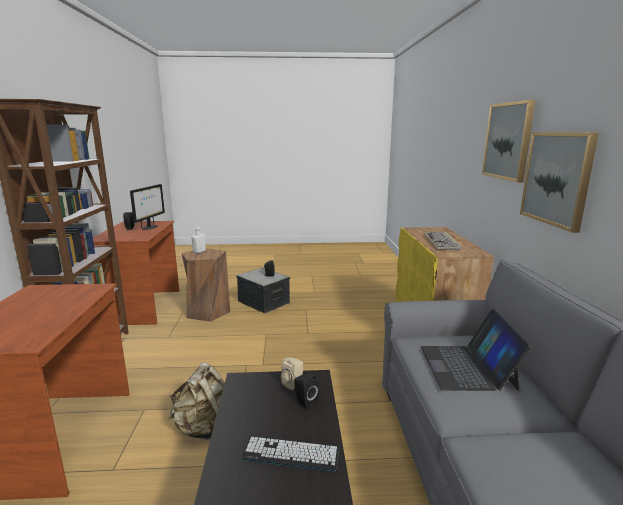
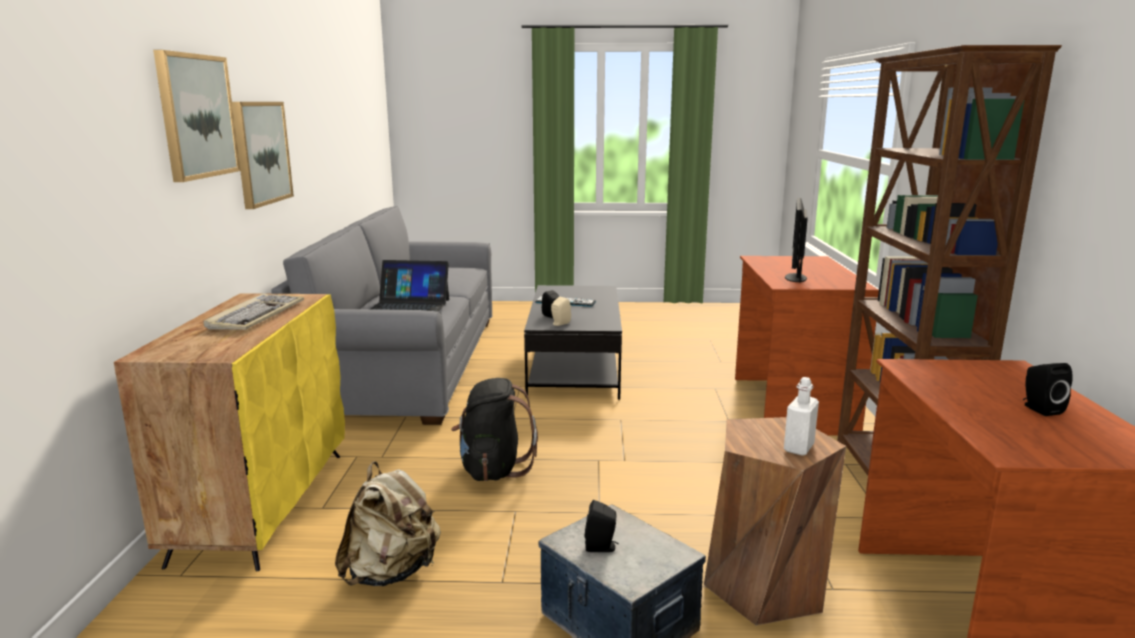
camera: 175 degrees left, 0 degrees up
(150, 227) = (987, 414): monitor -> monitor (795, 277)
(204, 429) = (650, 405): beige backpack -> beige backpack (391, 572)
(328, 354) = (493, 469): none -> black backpack
(467, 367) = (408, 307): laptop -> laptop turned 90 degrees clockwise

